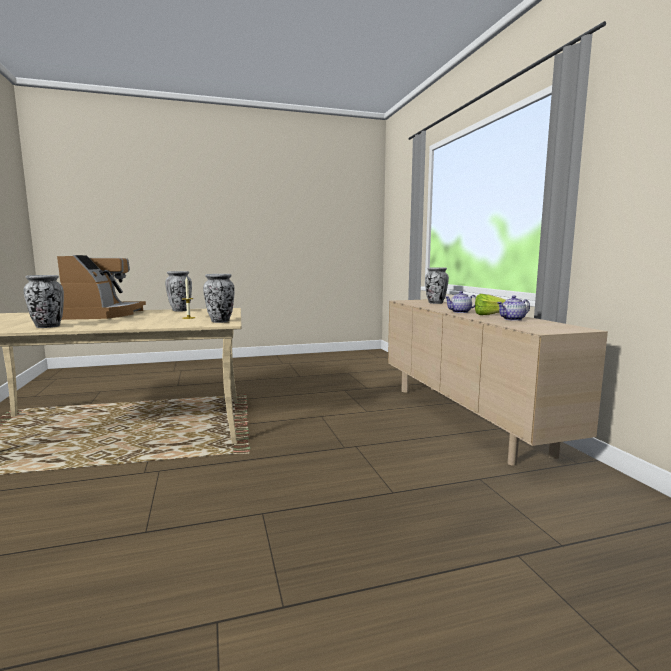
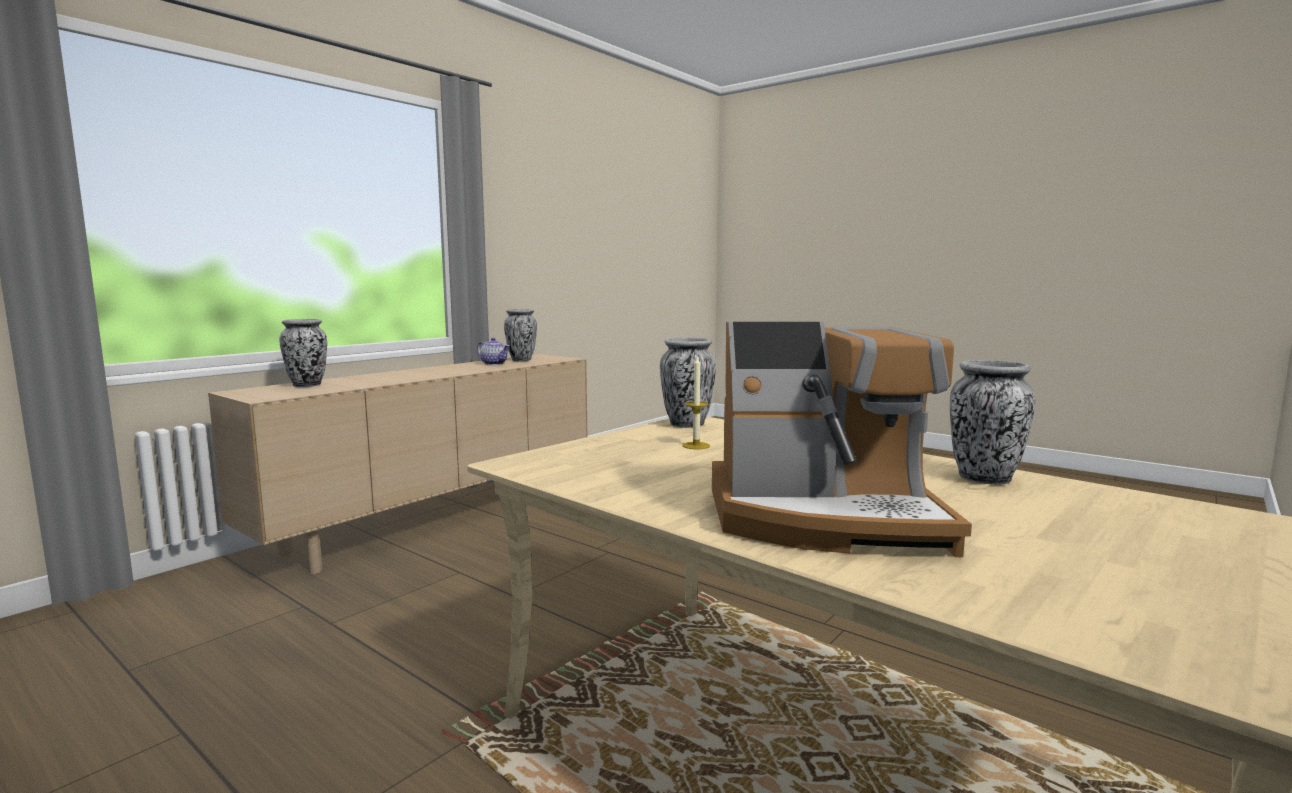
camera: 125 degrees left, 0 degrees up
(104, 314) = (824, 517): coffee machine -> coffee machine turned 135 degrees counterclockwise
(180, 310) = (616, 485): vase -> vase (521, 360)
(460, 312) = (442, 373): teapot -> none
(492, 315) = (464, 367): lettuce -> none

